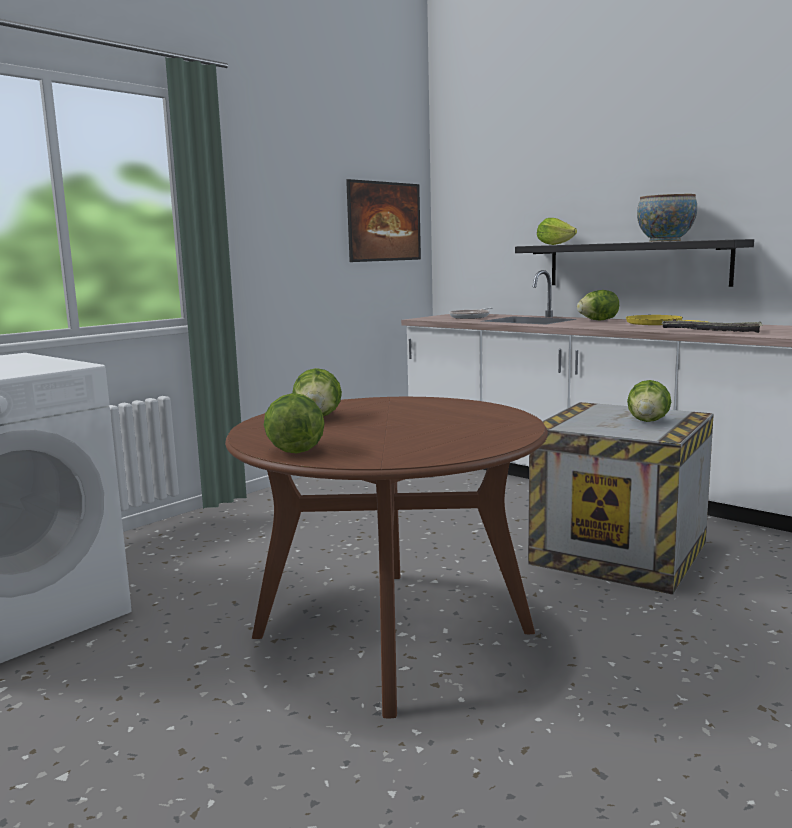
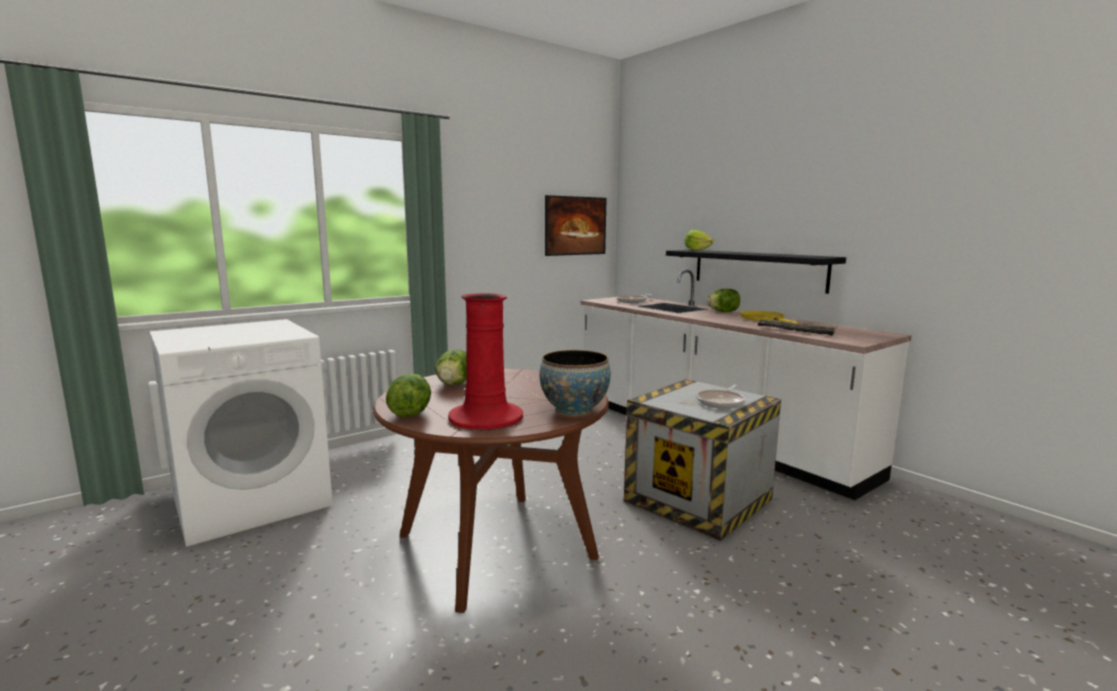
camera: 10 degrees right, 0 degrees up
(403, 446) = (485, 417): none -> red vase
(648, 421) = (721, 402): lettuce -> frying pan
(665, 241) = (775, 254): bowl -> bowl (574, 410)

